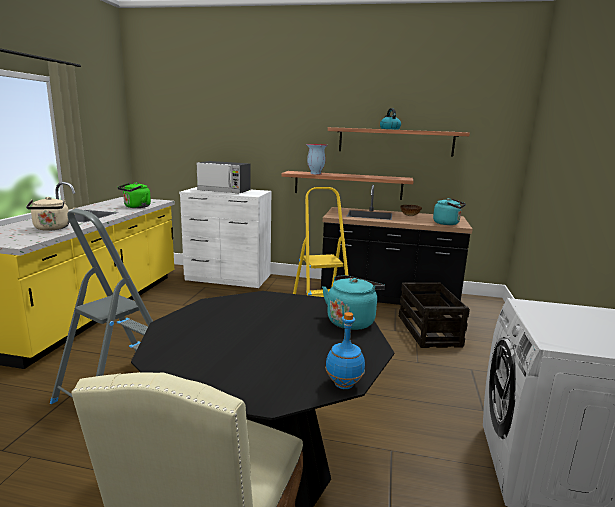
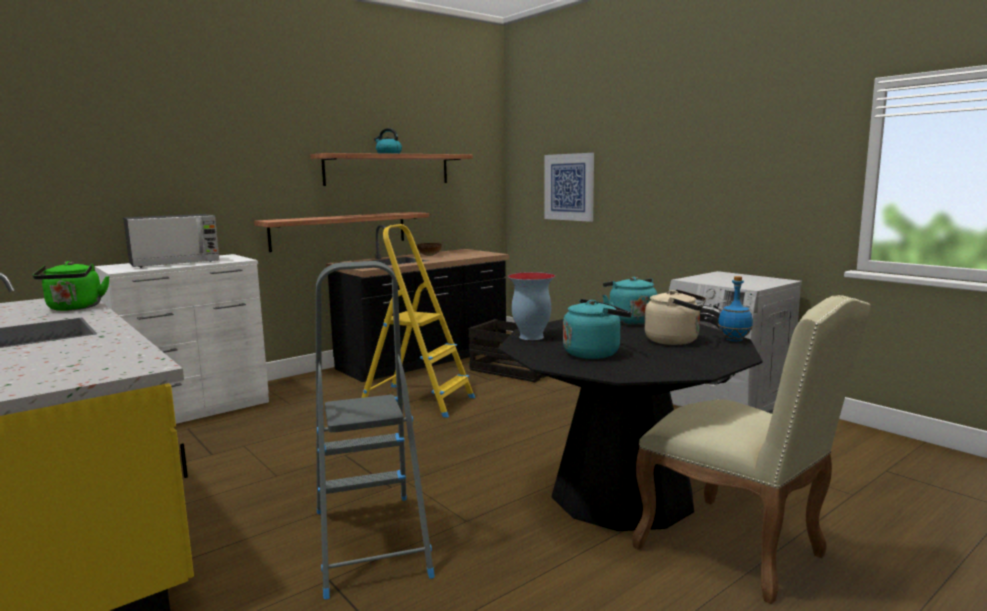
camera: 50 degrees left, 5 degrees down
(52, 228) = (89, 349): beige kettle -> beige kettle (675, 341)
(315, 173) = (308, 218): vase -> vase (531, 337)
(448, 223) = (480, 254): turquoise kettle -> turquoise kettle (594, 353)
(553, 173) = (569, 187): none -> picture

